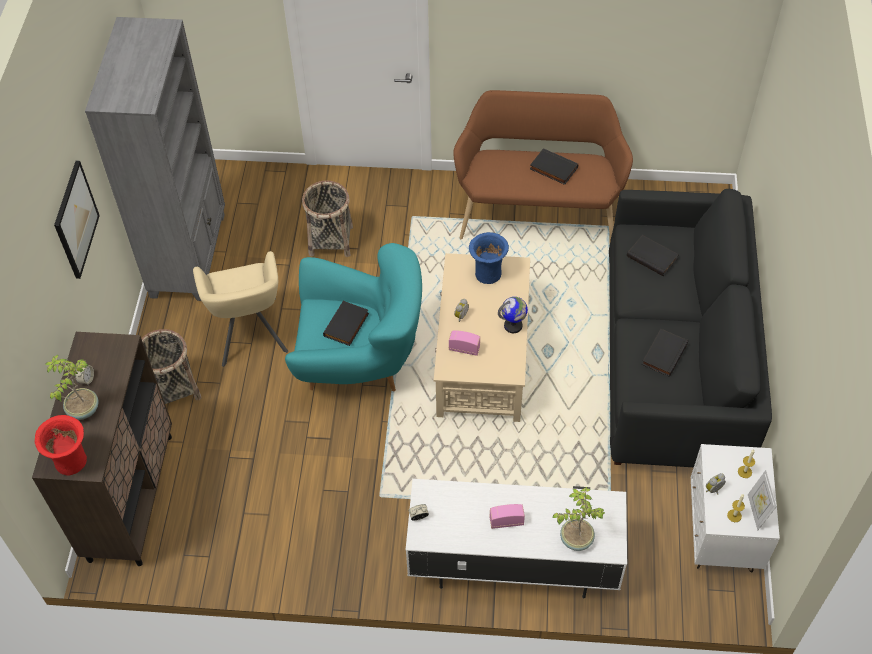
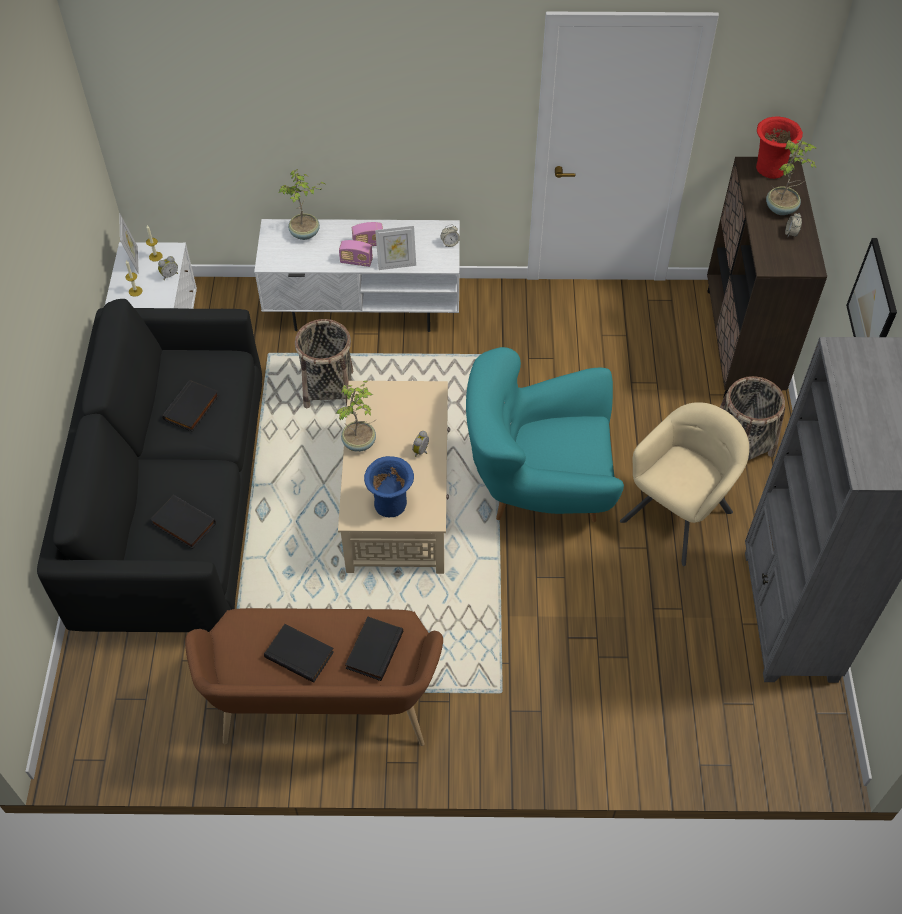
camera: 175 degrees right, 0 degrees up
(249, 332) = (677, 516): beige armchair -> beige armchair turned 60 degrees clockwise
(331, 240) = (606, 648): basket -> basket (328, 389)
(347, 325) = (553, 444): black book -> black book (373, 649)
(464, 349) = (415, 414): radio -> radio (356, 261)
(476, 491) = (396, 265): none -> picture frame
(513, 326) = (360, 442): globe -> potted plant

